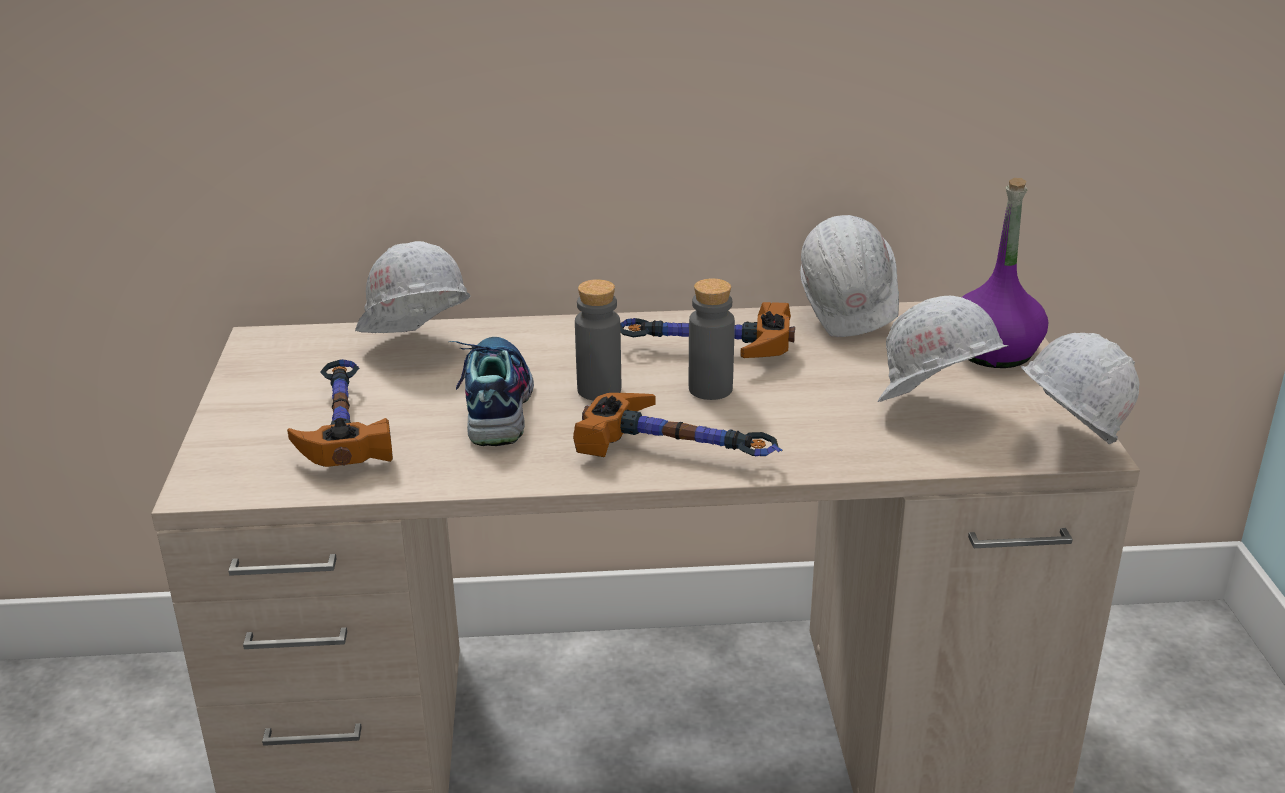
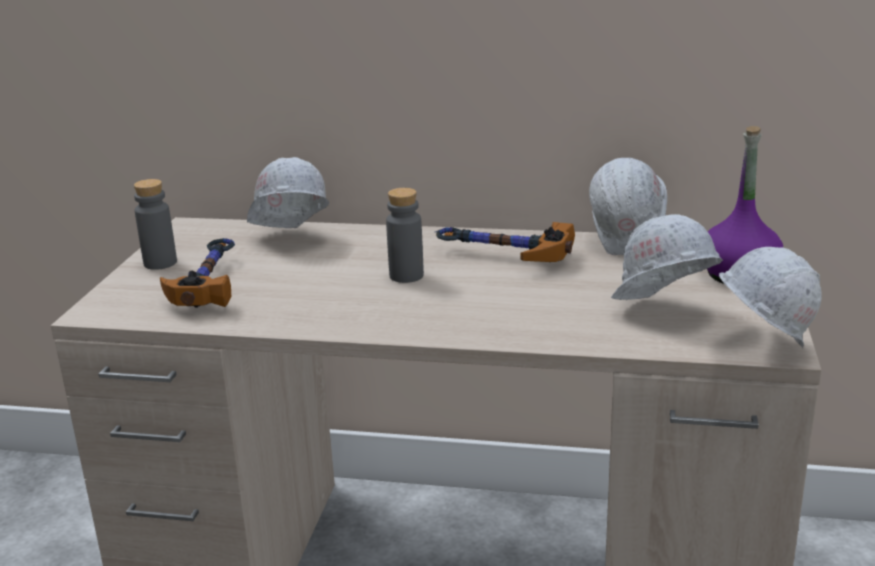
camera: 15 degrees right, 5 degrees down
(494, 404) = (324, 278): shoe -> none
(682, 452) = (444, 322): hammer -> none
(710, 389) = (491, 282): grey bottle -> grey bottle (160, 263)

